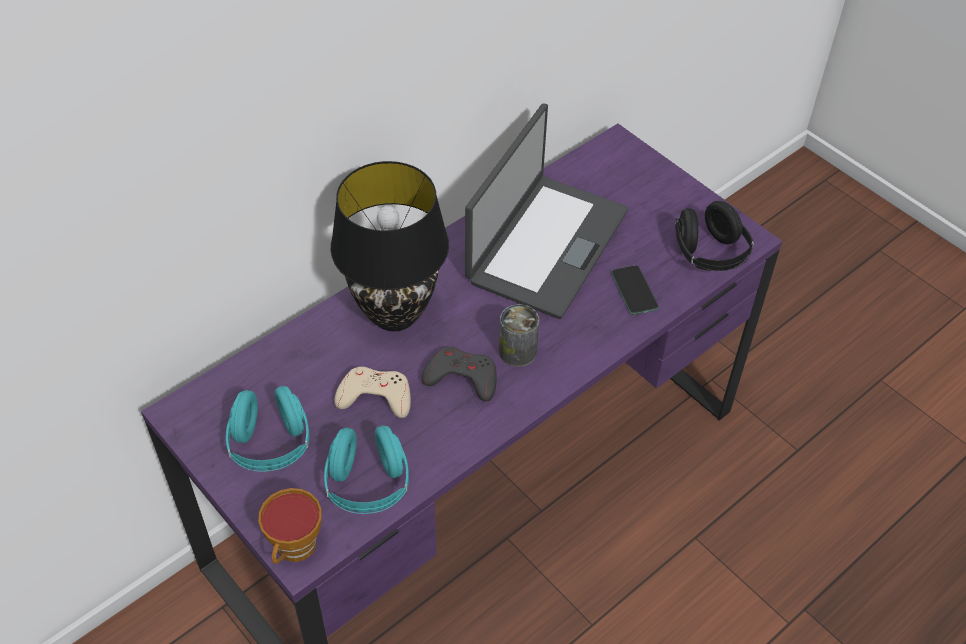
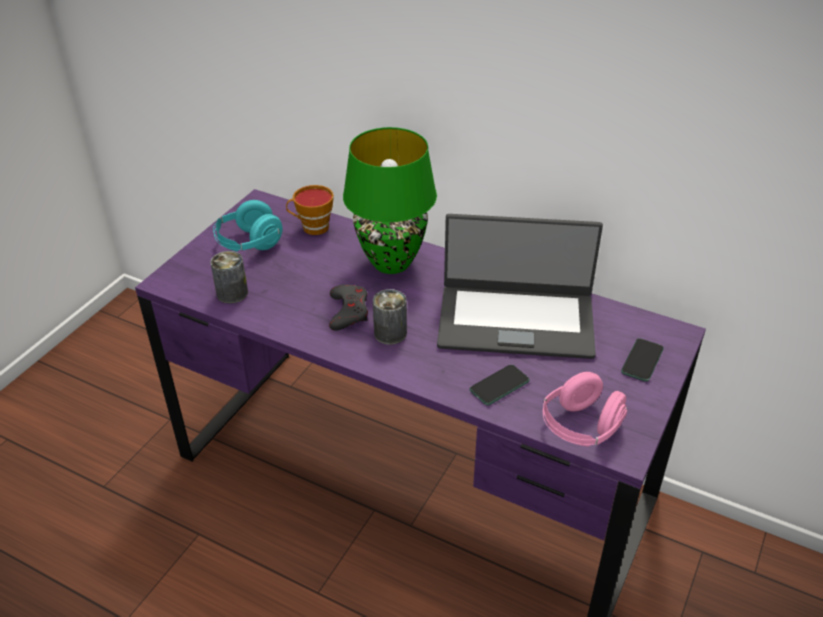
camera: 70 degrees right, 10 degrees down
(295, 549) = (170, 277): cup -> cup (312, 228)
(368, 484) = (232, 293): turquoise headphones -> can
(375, 396) = (310, 275): beige game controller -> none
(393, 315) = (390, 263): black table lamp -> green table lamp
(642, 181) = (642, 361): none -> phone
(709, 254) = (581, 427): black headphones -> pink headphones

